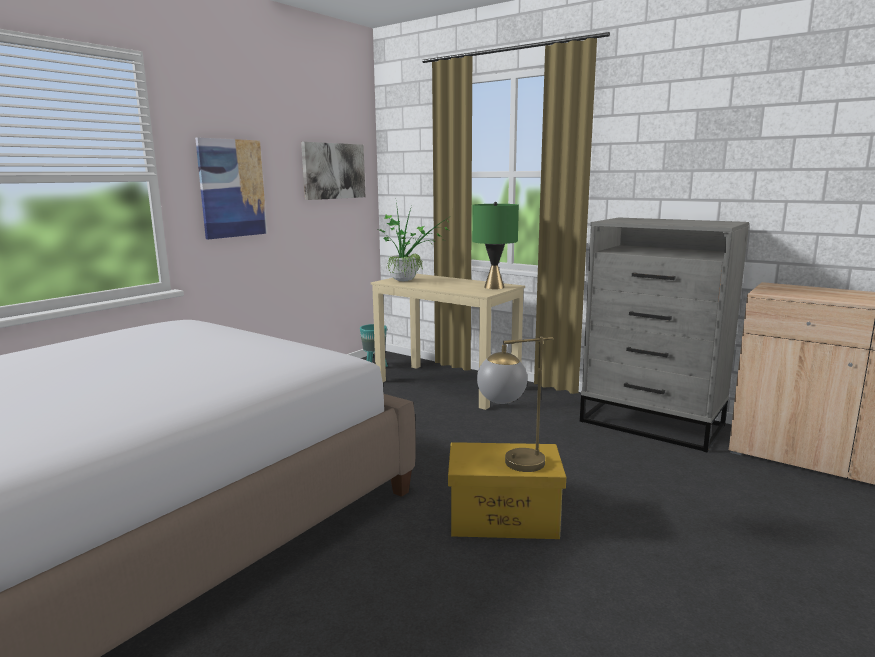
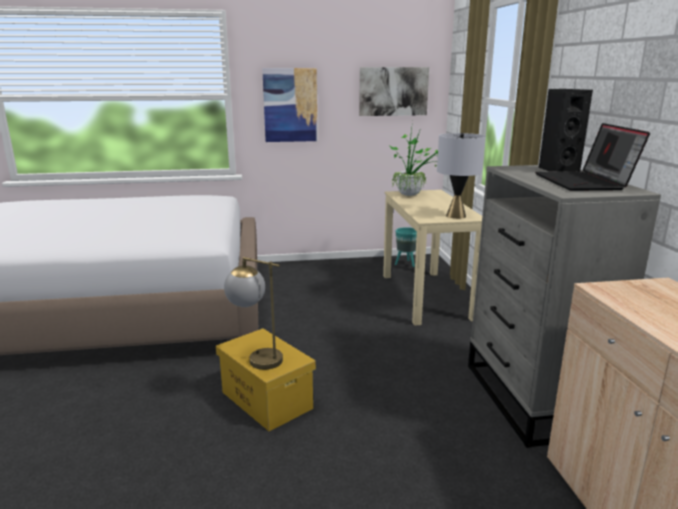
camera: 45 degrees right, 5 degrees up
(494, 287) = (456, 216): green table lamp -> grey table lamp
(637, 219) = (557, 169): none -> black speaker
(692, 221) = (585, 182): none -> laptop

